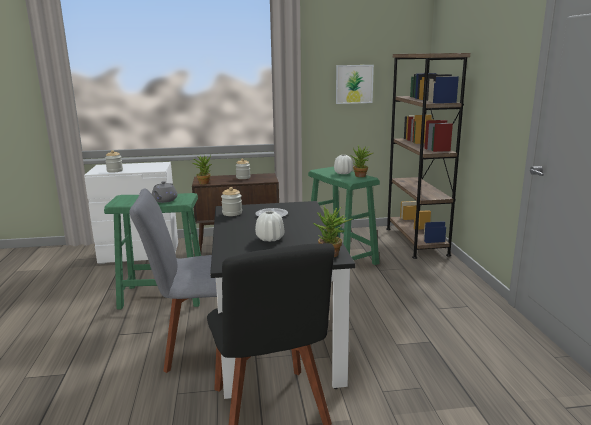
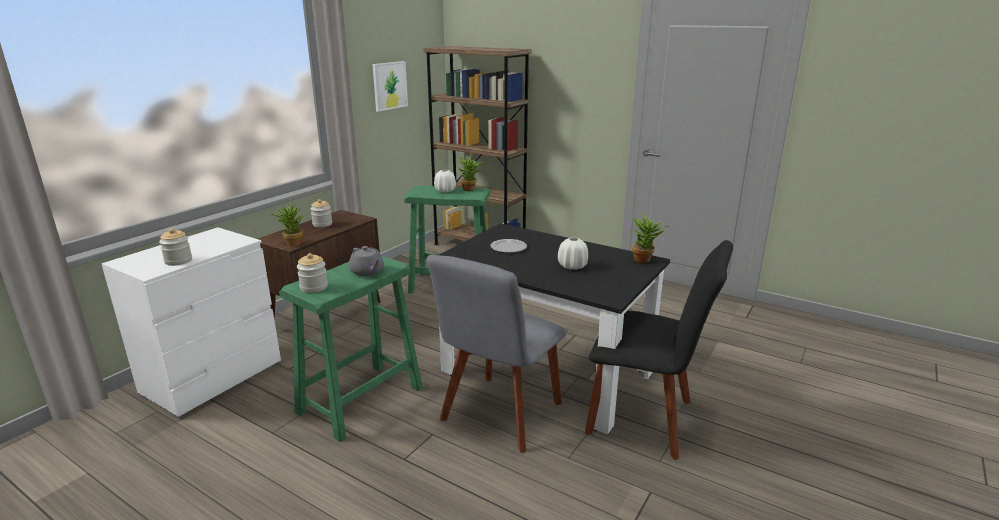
camera: 50 degrees left, 5 degrees up
(232, 213) = (471, 259): jar -> jar (314, 287)

